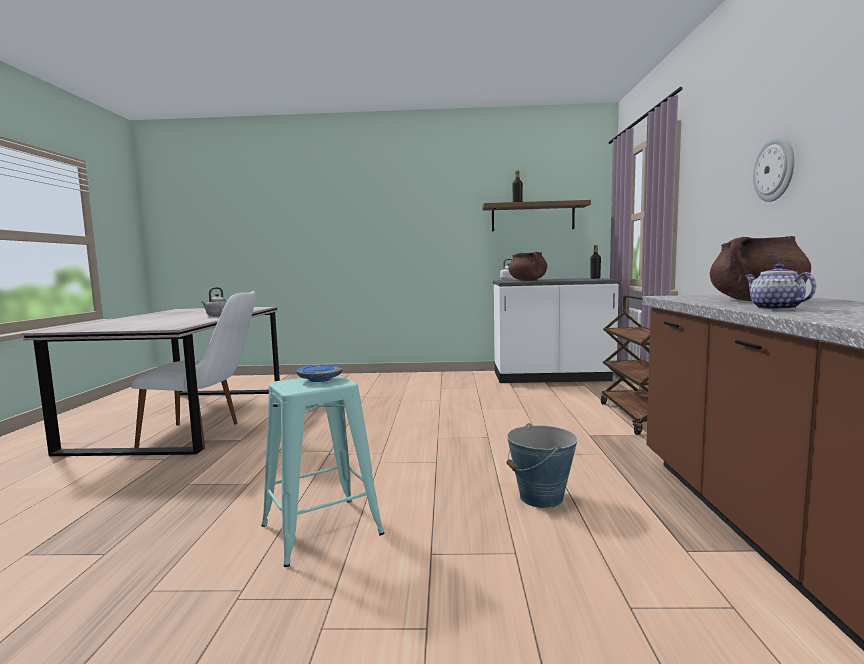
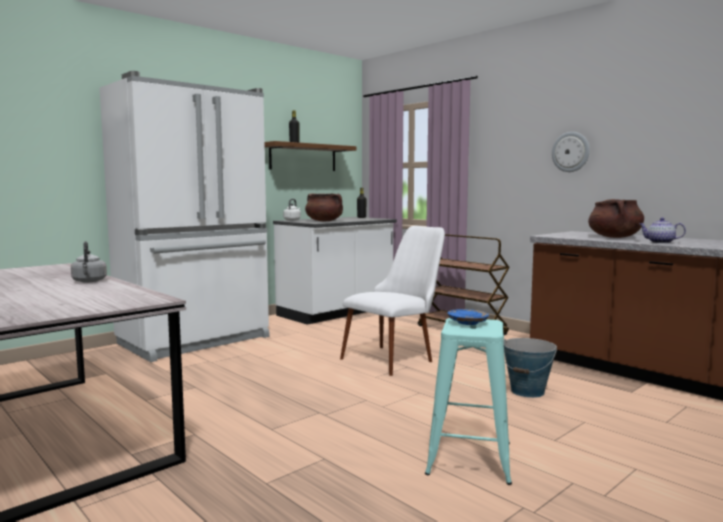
camera: 45 degrees left, 0 degrees up
(206, 435) = (135, 444): white chair -> white chair (396, 357)
(393, 380) = (196, 341): none -> white fridge

